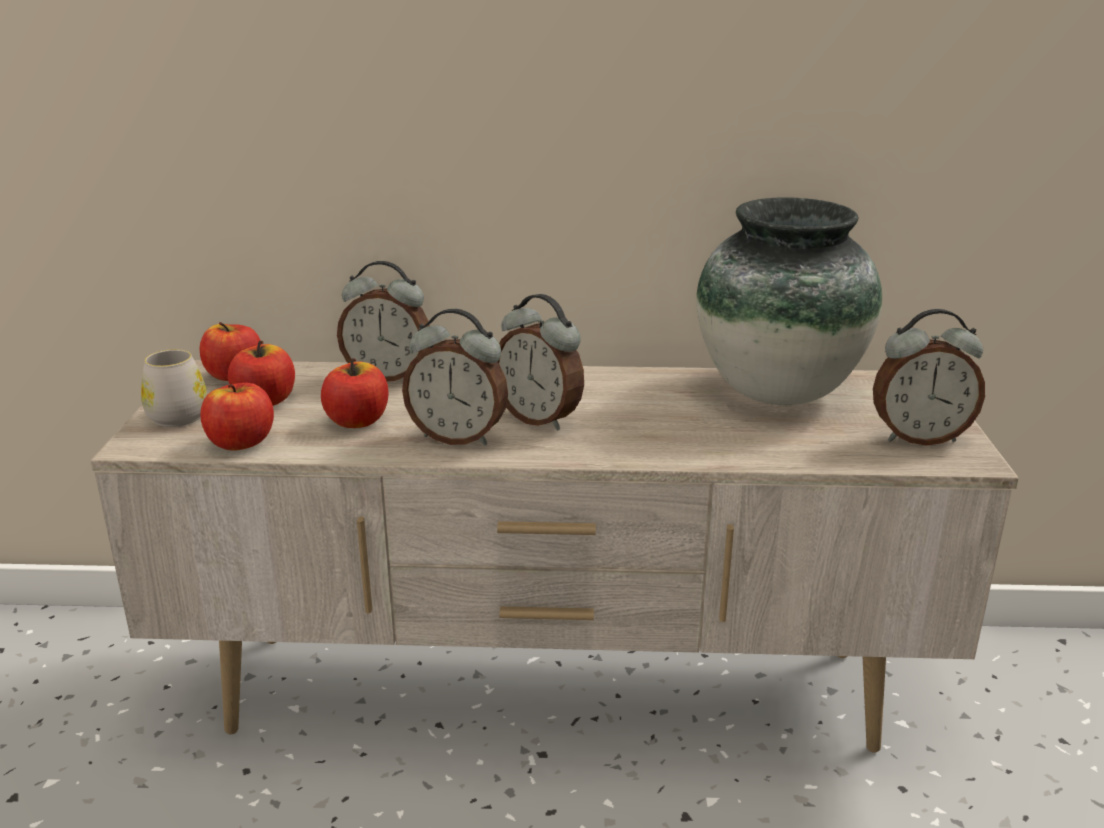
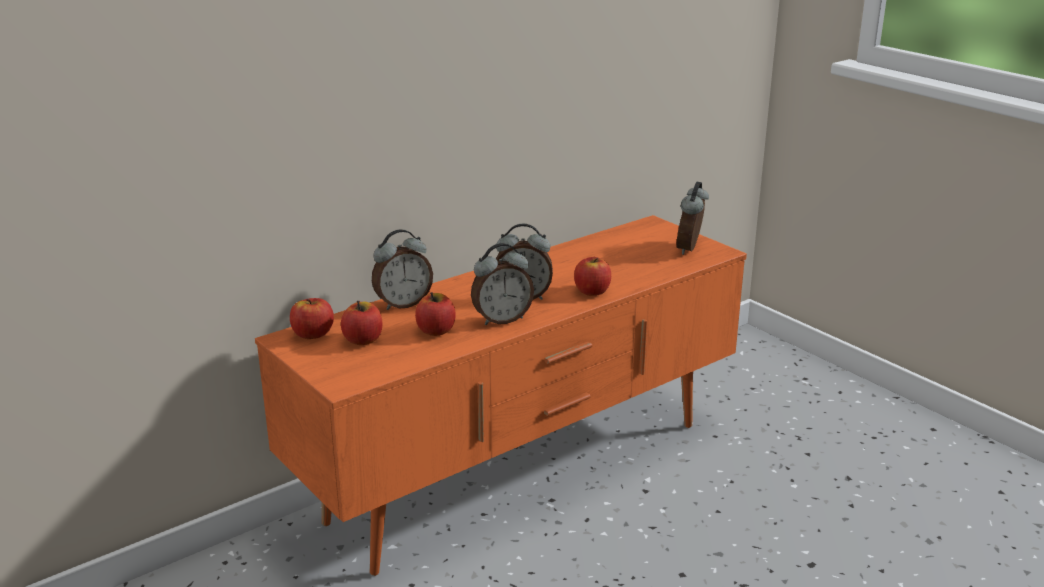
camera: 40 degrees left, 0 degrees up
(178, 413) = (326, 364): white mug -> none
(241, 442) = (398, 363): apple -> apple (592, 291)
(551, 695) = (521, 473): beige tv stand -> orange tv stand
(779, 392) = (606, 247): vase -> none
(919, 437) = (690, 249): alarm clock -> alarm clock turned 150 degrees clockwise

